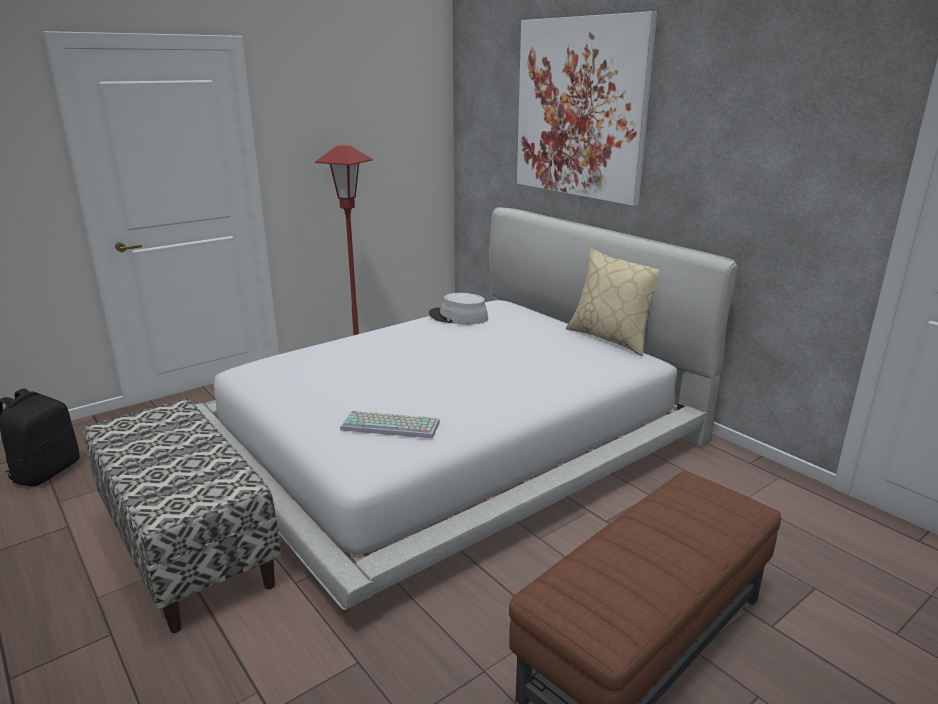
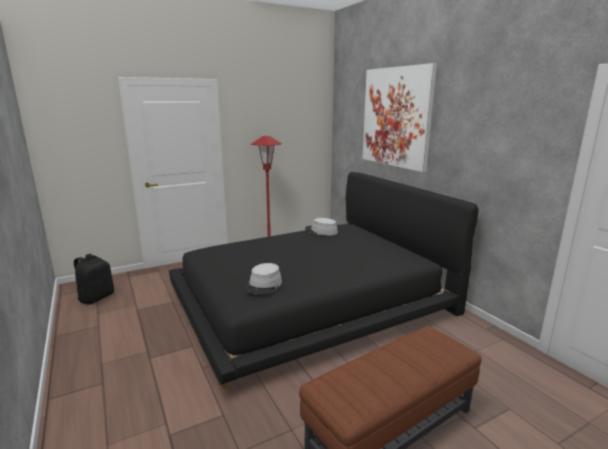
camera: 10 degrees right, 5 degrees down
(188, 547) = (153, 343): bench -> none
(392, 425) = (264, 285): keyboard -> grey hat
(455, 441) = (311, 301): white bed -> black bed
(611, 338) = (406, 248): beige pillow -> none

